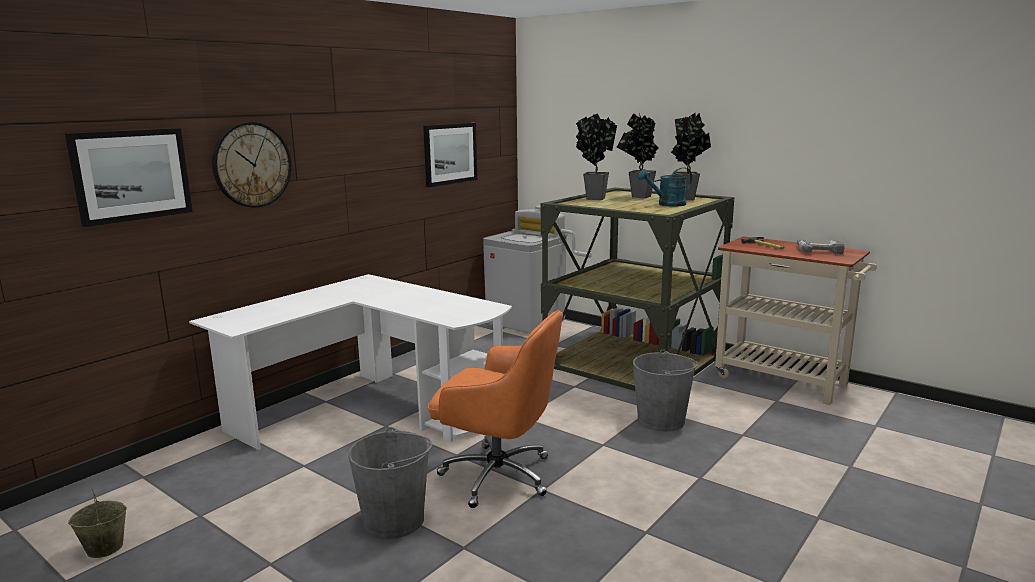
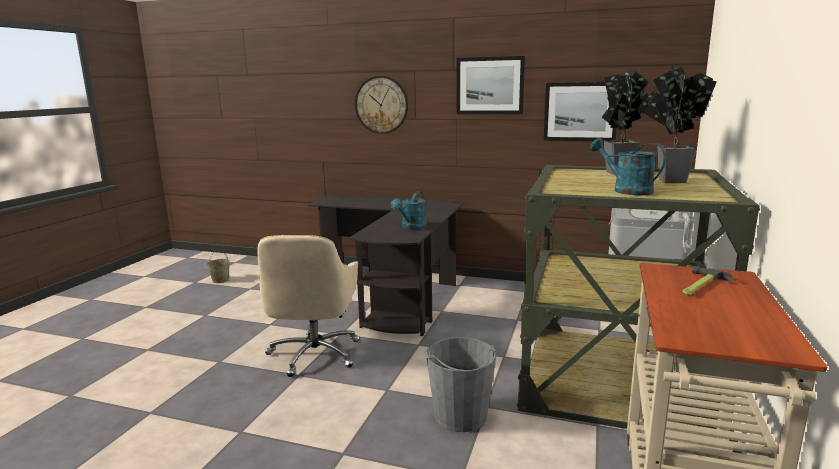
camera: 70 degrees right, 0 degrees up
(132, 175) = (312, 104): picture -> picture (490, 85)
(370, 408) = (396, 292): white desk -> black desk
(394, 520) = (250, 334): grey bucket -> none
(450, 302) = (411, 227): none -> turquoise watering can
(497, 476) = (314, 354): orange office chair -> beige office chair
(686, 198) = (701, 193): potted plant -> none
(818, 250) = (733, 320): power drill -> none

